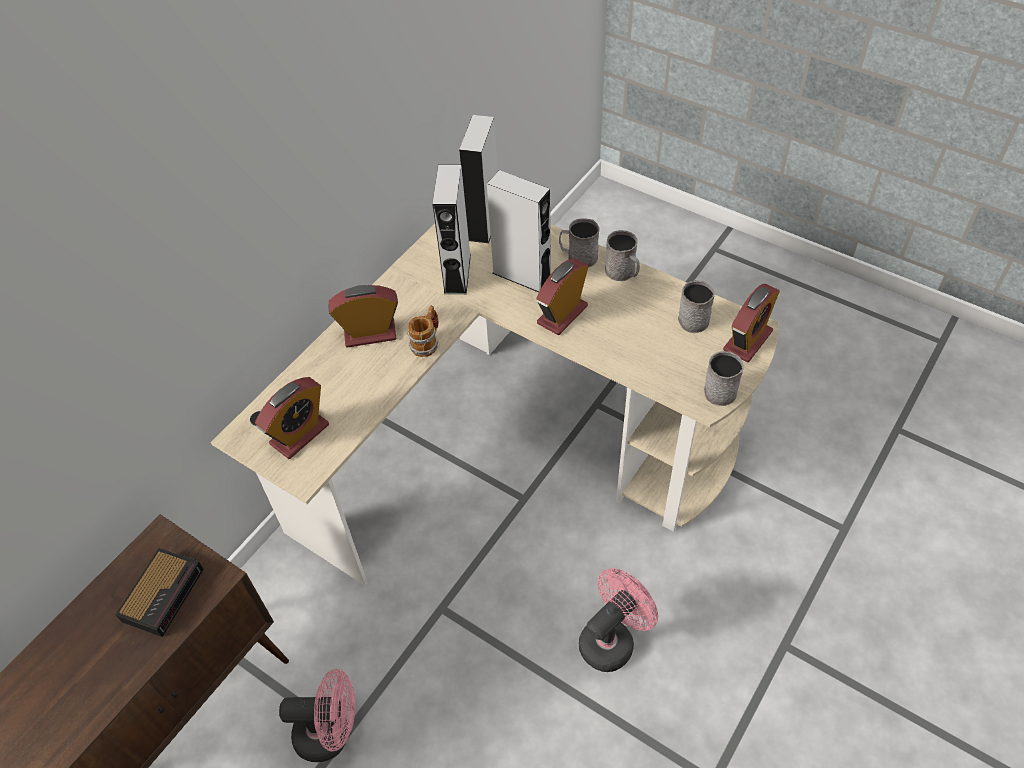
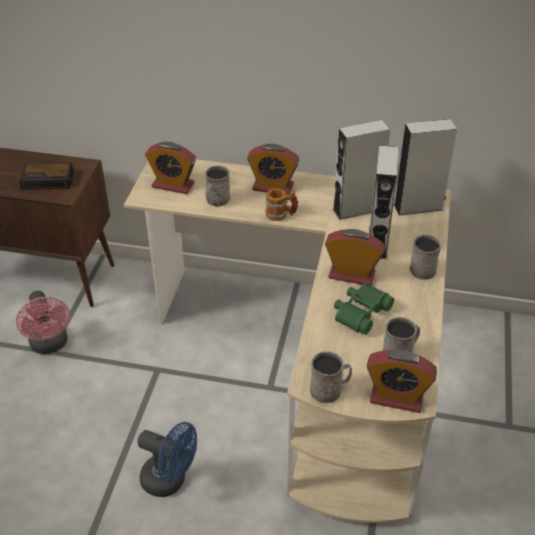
camera: 65 degrees right, 10 degrees down
(370, 334) = (273, 187): alarm clock -> alarm clock turned 135 degrees clockwise
(612, 639) = (170, 481): pink fan -> blue fan
(622, 327) = (360, 312): none -> green binoculars
(623, 273) = (422, 298): grey mug -> grey mug (216, 201)

